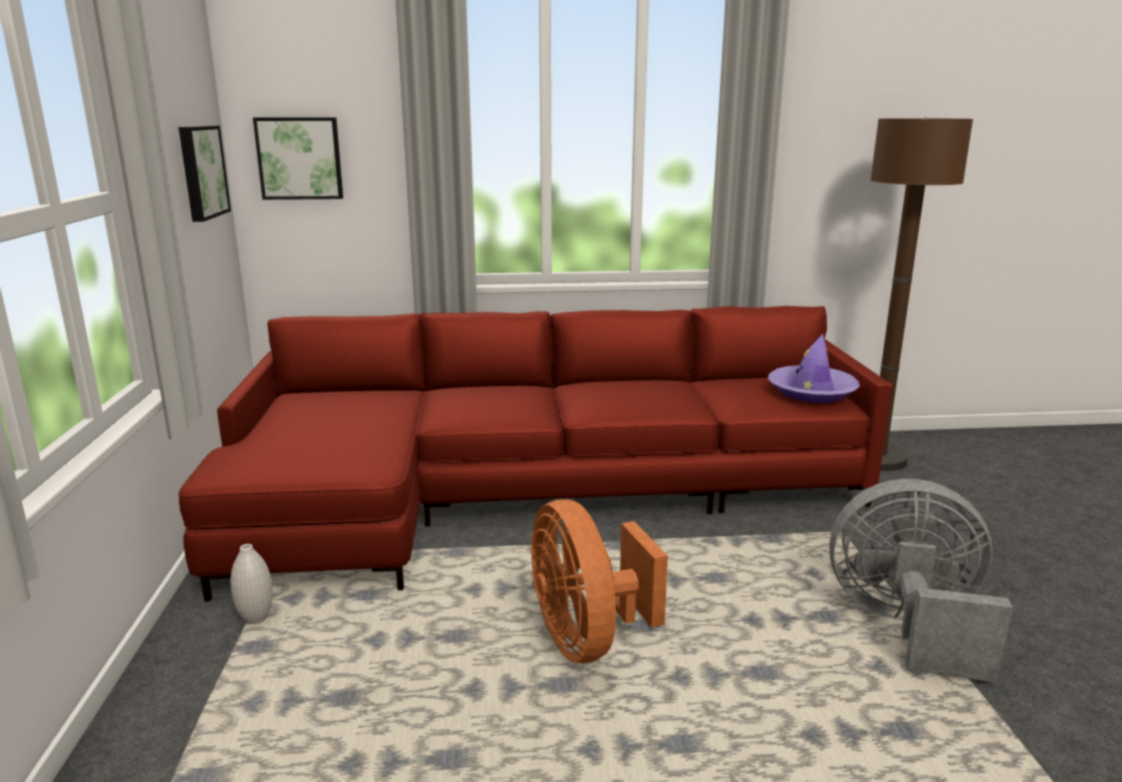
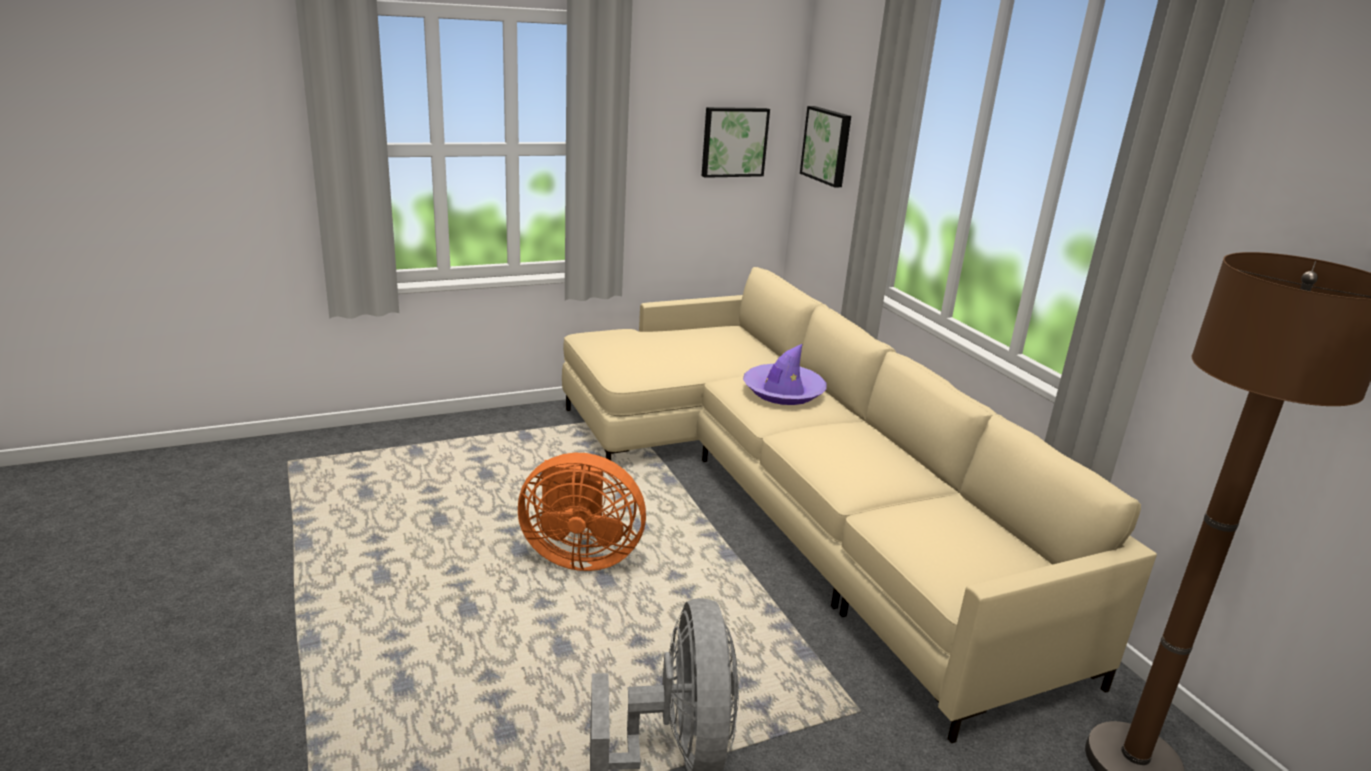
camera: 70 degrees right, 5 degrees up
(256, 619) = (554, 429): white vase -> none
(528, 497) = (786, 497): red sofa -> beige sofa
(587, 639) = (579, 555): orange fan -> orange fan turned 135 degrees counterclockwise
(812, 392) = (969, 563): purple hat -> purple hat (783, 392)

